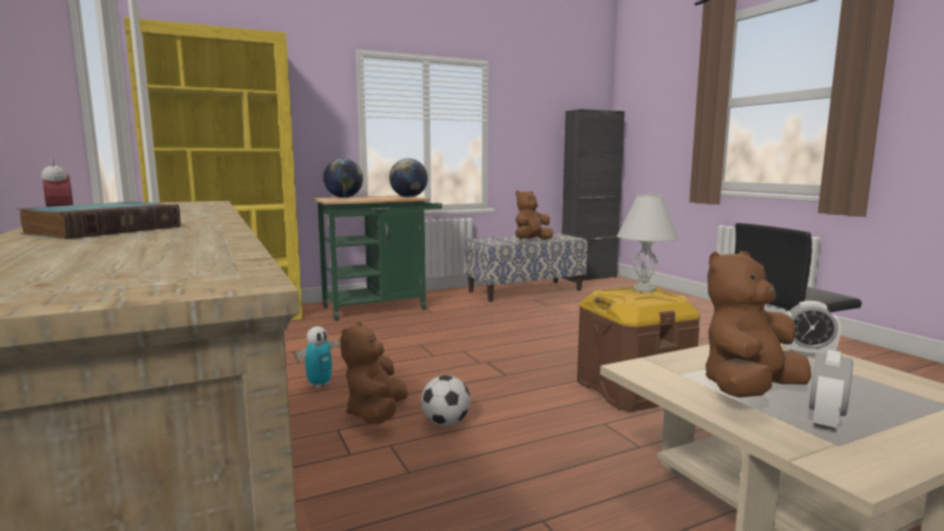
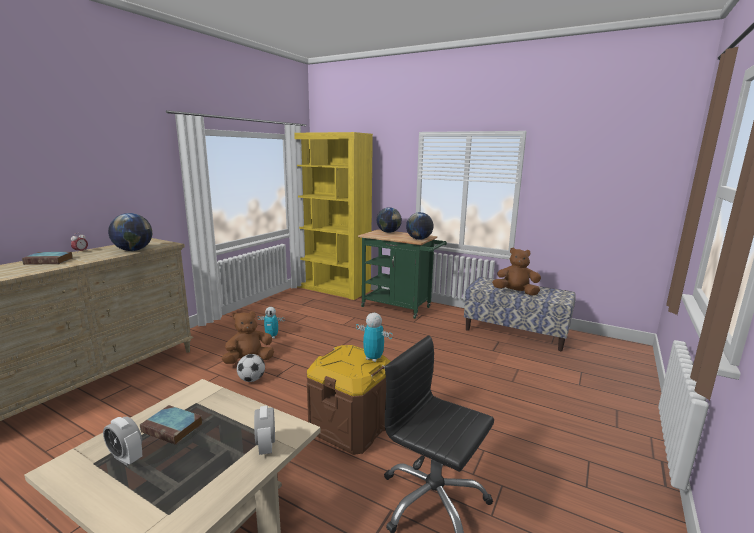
camera: 55 degrees right, 5 degrees up
(195, 208) = (133, 250): none -> globe
(588, 277) = (611, 344): black cabinet -> none
(643, 289) = (373, 358): white table lamp -> toy robot
(748, 391) = (173, 428): brown plush toy -> book
(826, 422) = (126, 458): alarm clock -> alarm clock turned 150 degrees counterclockwise

